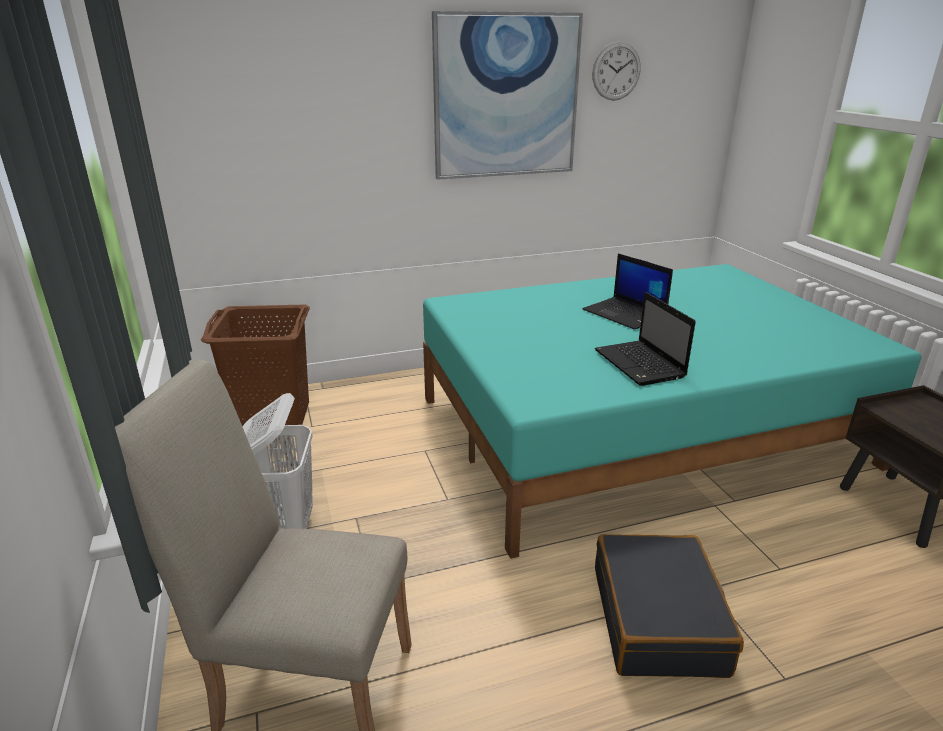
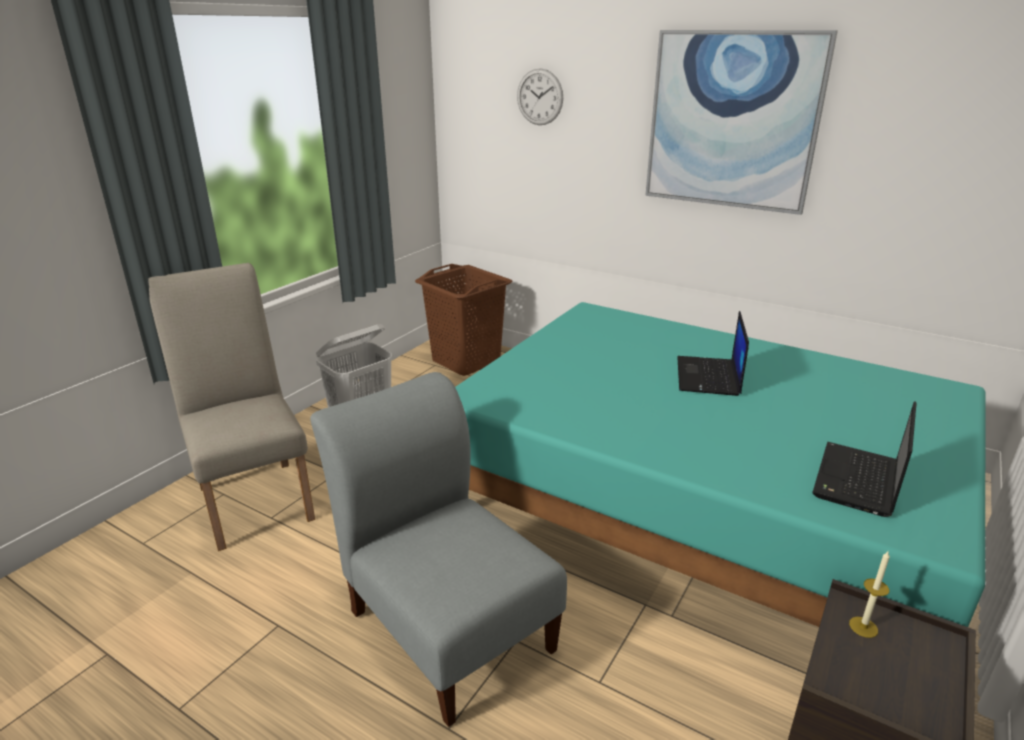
camera: 50 degrees right, 0 degrees up
(616, 71) = (884, 102): wall clock -> wall clock (540, 97)
(641, 365) = (611, 414): laptop -> laptop (857, 481)
(658, 619) = (447, 623): black suitcase -> grey chair
(902, 413) = (863, 627): none -> candle

